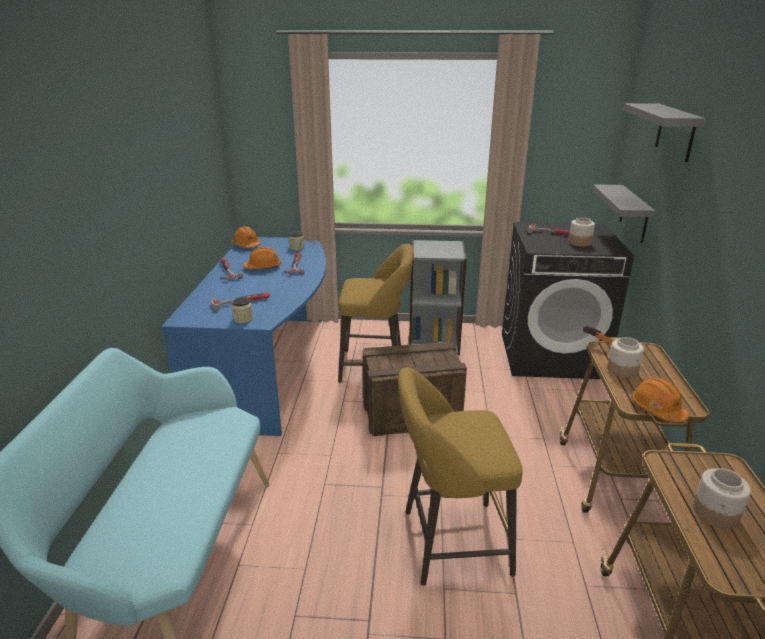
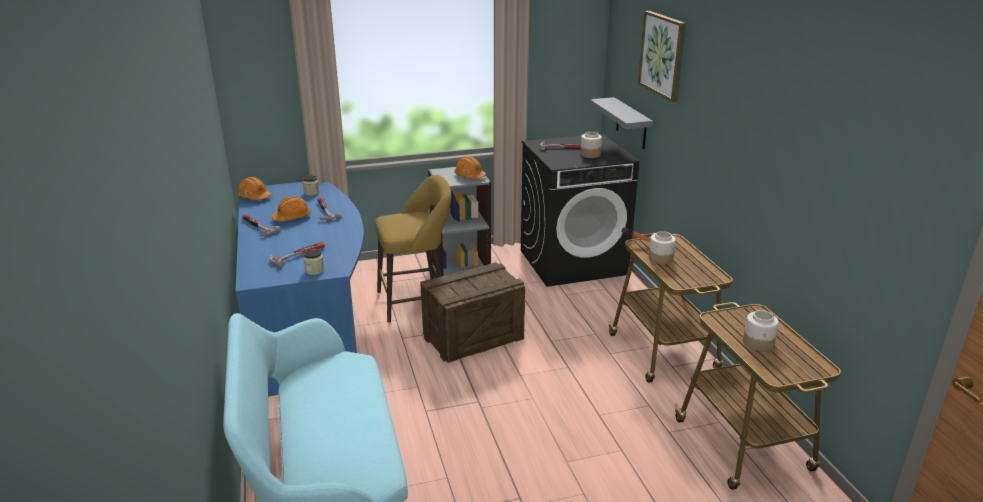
camera: 20 degrees left, 0 degrees up
(449, 543) = (555, 429): yellow stool -> none
(657, 409) = (696, 283): orange hard hat -> orange hard hat (469, 176)
(675, 132) = (663, 55): grey shelf -> picture

